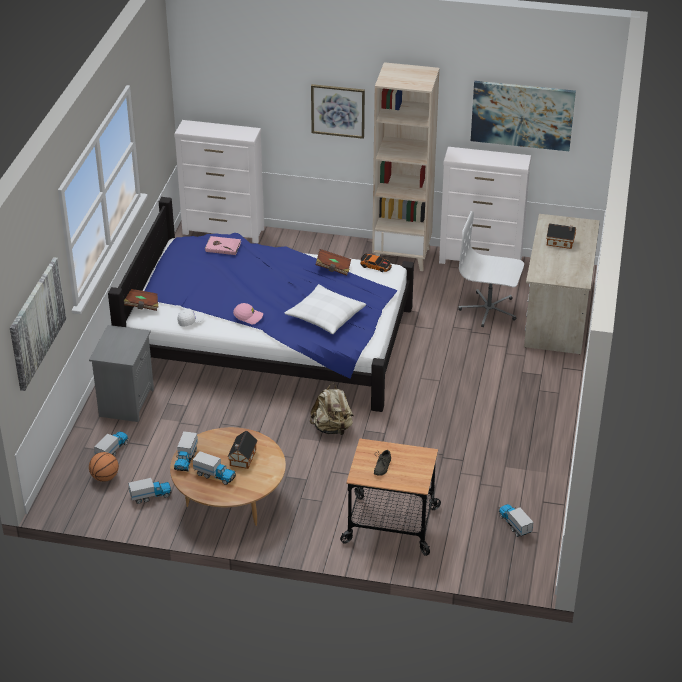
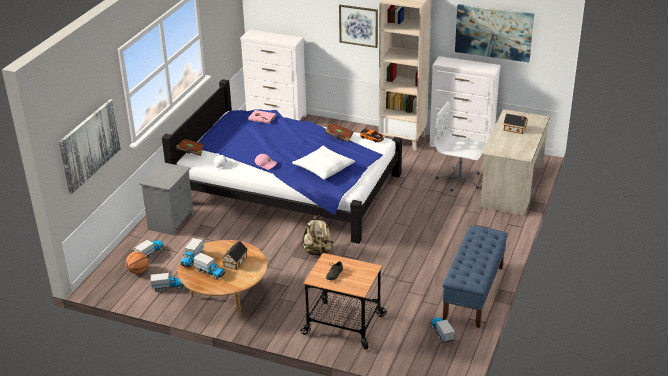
camera: 10 degrees right, 5 degrees down
(541, 467) = (473, 293): none -> blue bench

